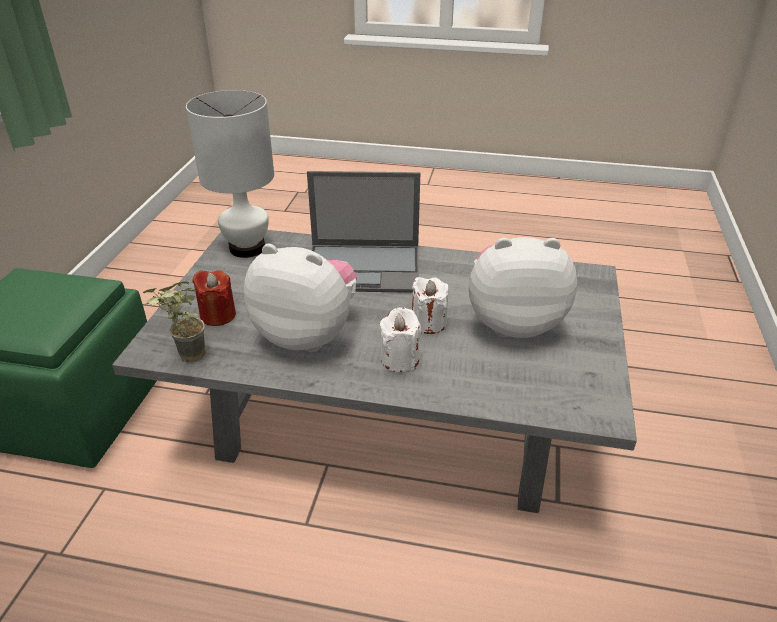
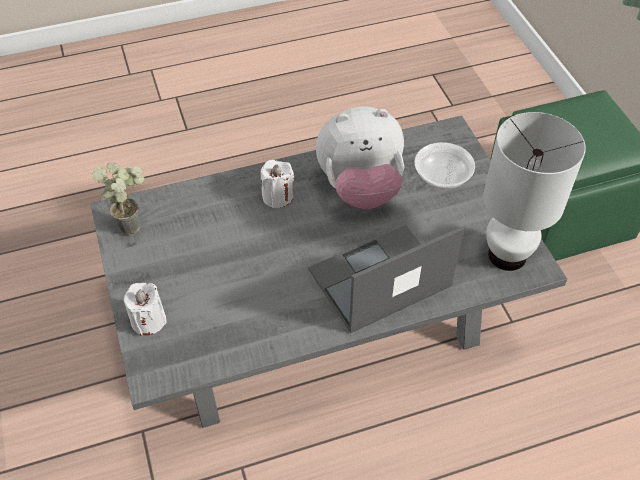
camera: 150 degrees right, 15 degrees up
(185, 358) = (421, 136): potted plant -> potted plant (133, 222)
(218, 315) = (442, 176): red candle -> bowl
(428, 323) = (278, 239): white candle -> white candle (148, 320)
(513, 323) = (208, 270): plush toy -> none

